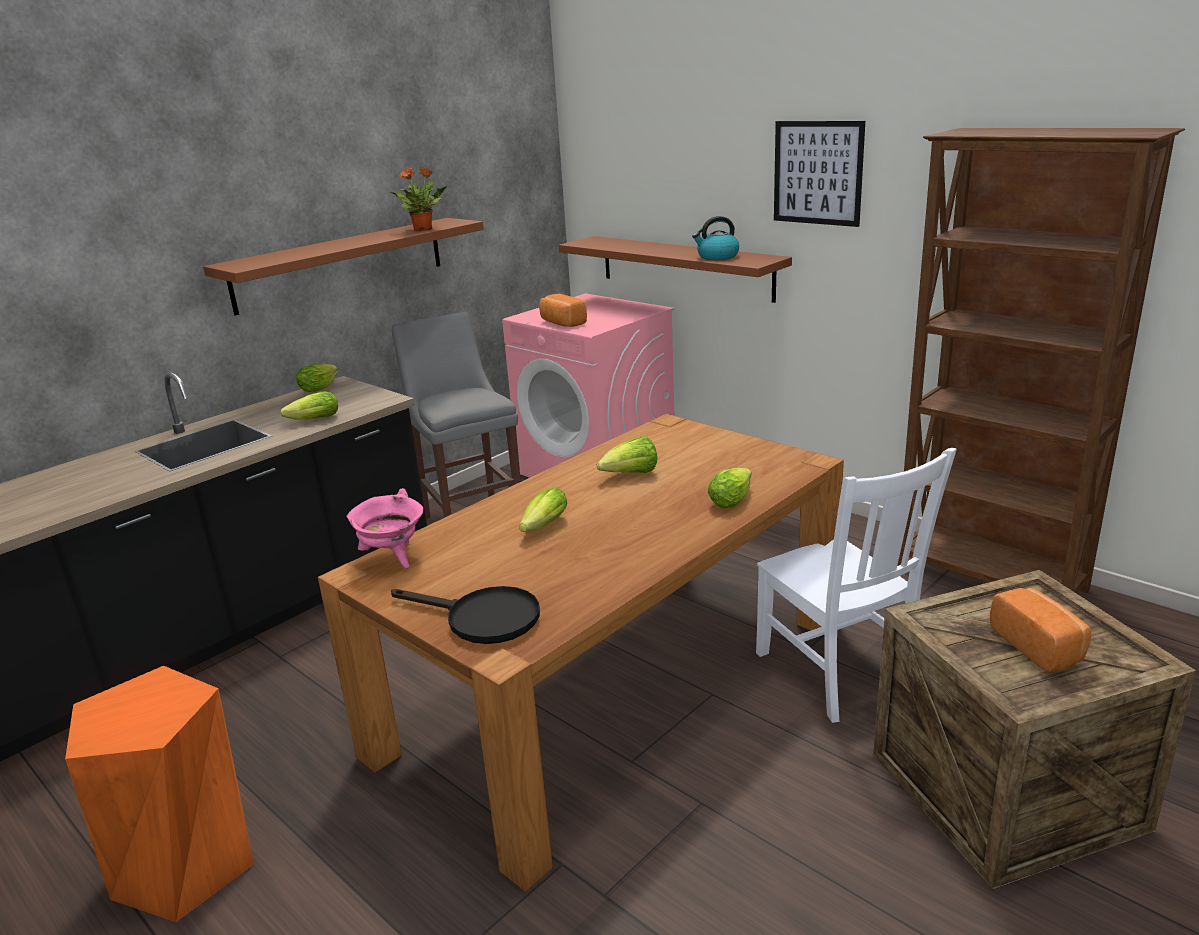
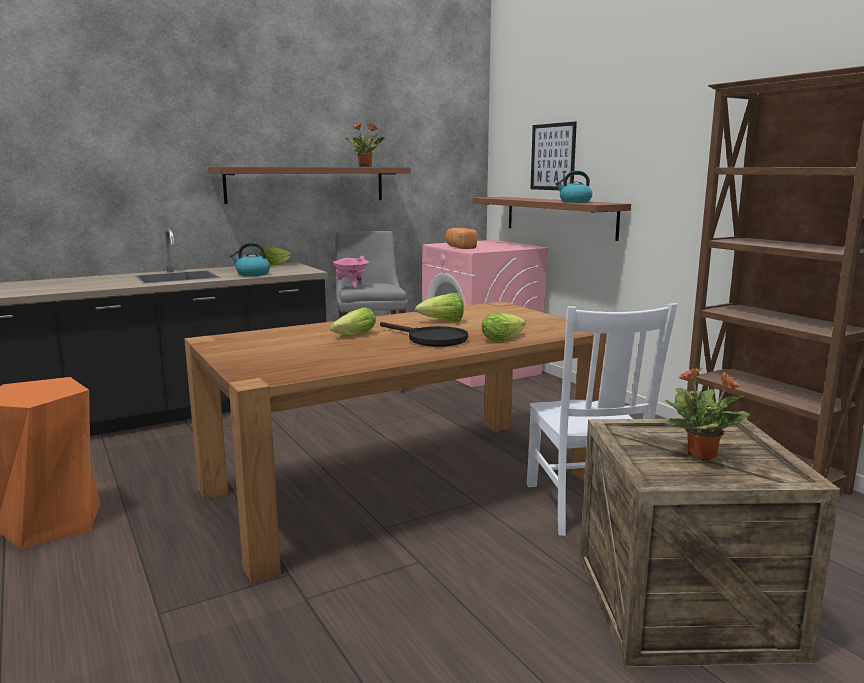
camera: 15 degrees right, 10 degrees down
(311, 420) = (252, 274): lettuce -> kettle
(393, 558) = (239, 336): pink cooking pot -> pink cooking pot (351, 286)
(482, 618) = (262, 364): black frying pan -> black frying pan (430, 339)
(817, 173) = (651, 136): picture -> picture (553, 157)
(1039, 646) = (702, 456): bread -> potted plant

